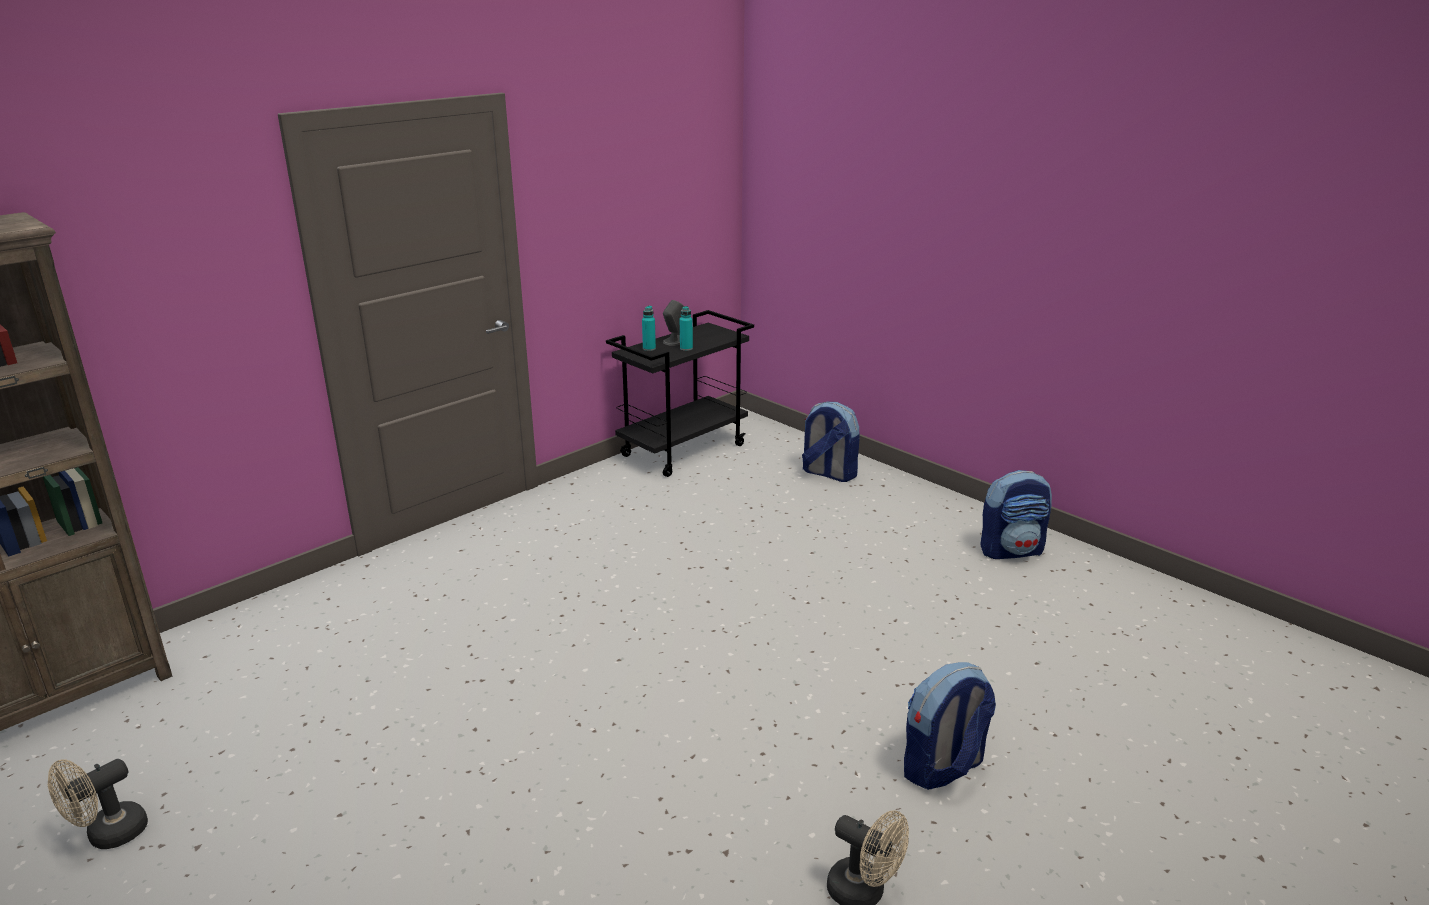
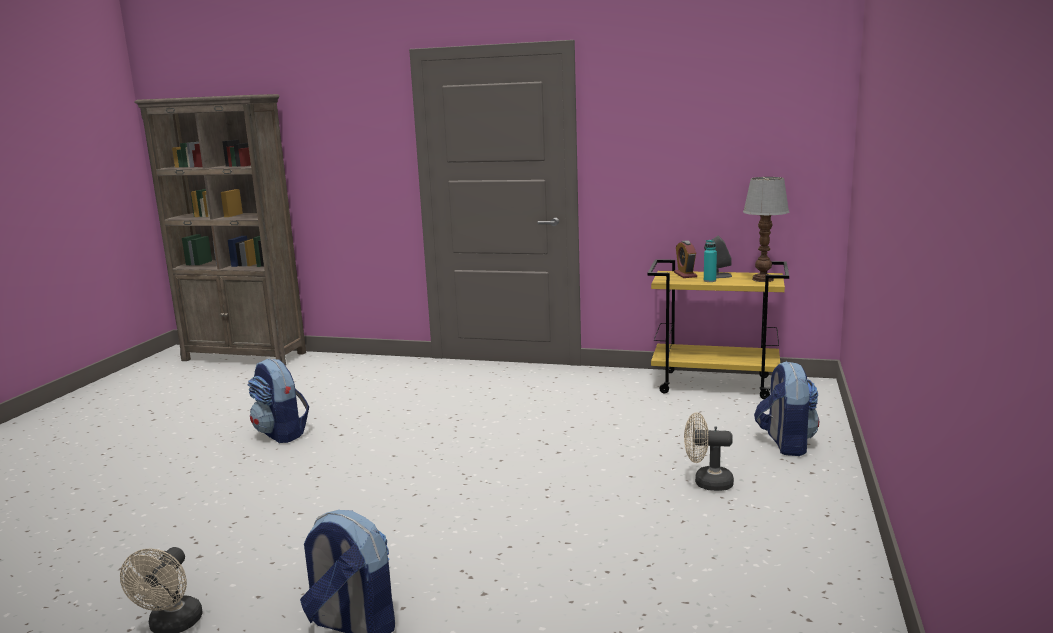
camera: 60 degrees right, 10 degrees down
(108, 835) = (155, 401): beige fan -> beige fan (707, 482)
(649, 348) = (685, 275): turquoise bottle -> alarm clock
(683, 450) = (716, 384): black cart -> yellow cart
(716, 333) = (763, 279): none -> table lamp
(1011, 550) = (797, 574): backpack -> backpack (281, 434)

